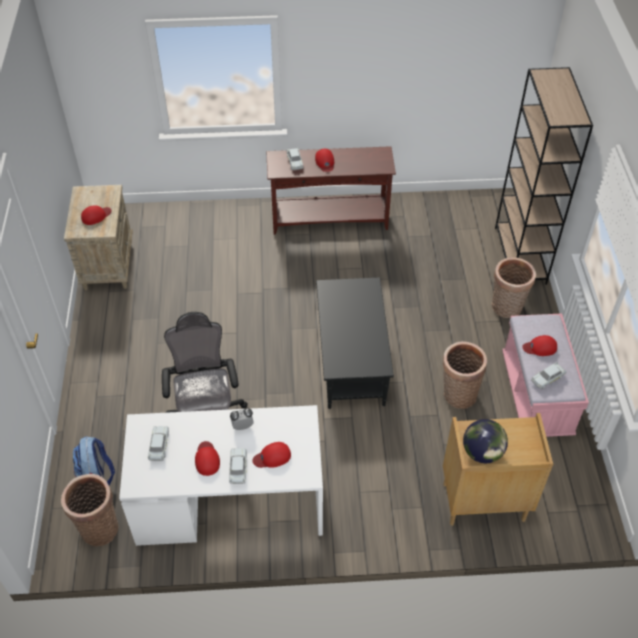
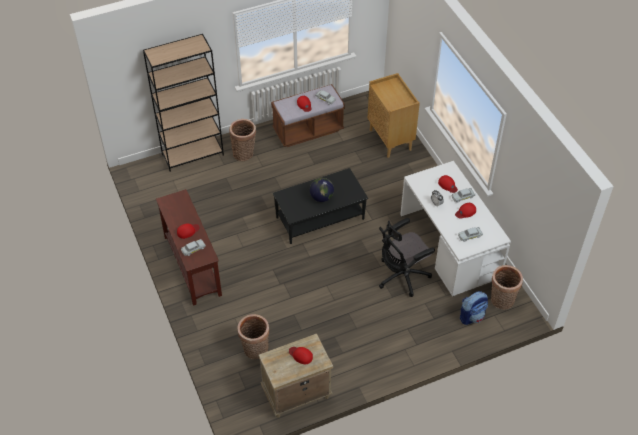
camera: 110 degrees left, 0 degrees up
(458, 394) = (323, 163): basket -> basket (255, 350)
(482, 452) = (403, 100): globe -> globe (321, 197)
(536, 395) = (308, 130): pink bench -> brown bench

